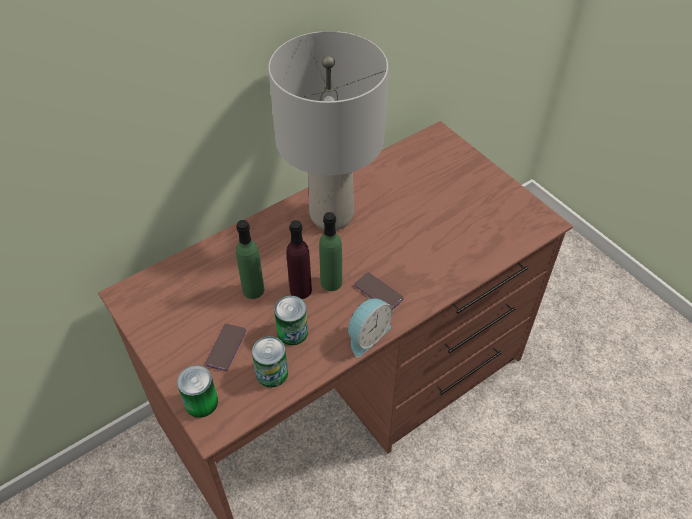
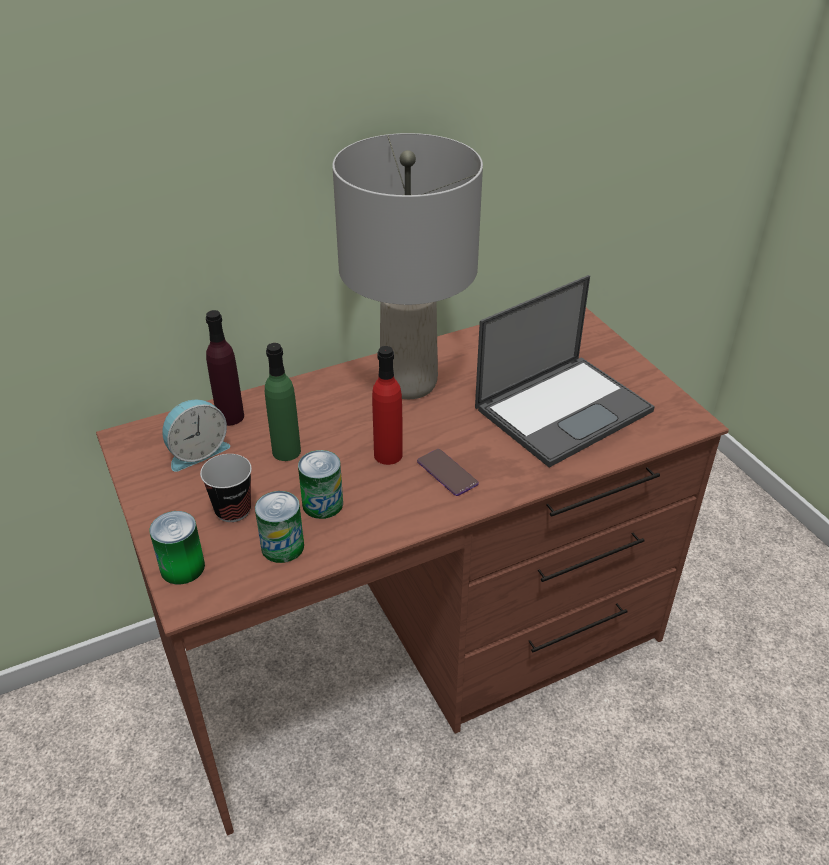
camera: 10 degrees right, 10 degrees down
(226, 347) = (233, 510): phone -> cup
(300, 290) = (346, 459): purple bottle -> purple bottle (230, 416)
(331, 282) = (388, 455): green bottle -> red bottle
(367, 335) = (419, 520): alarm clock -> alarm clock (197, 452)
(452, 223) = (564, 408): none -> laptop

